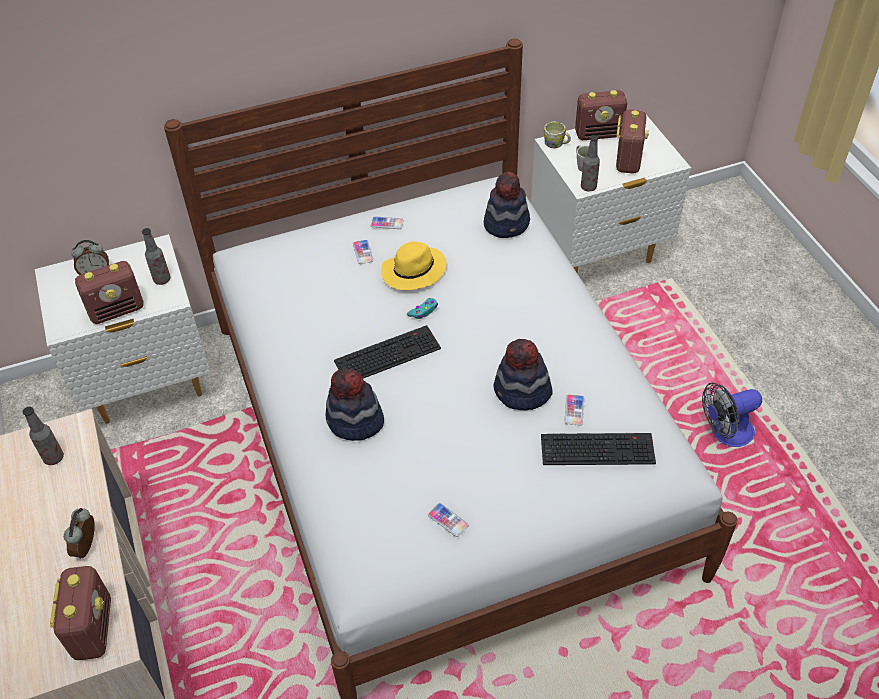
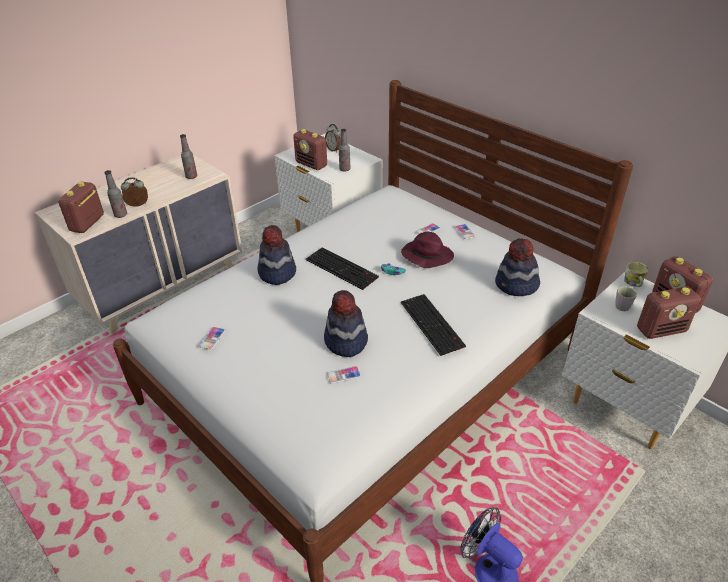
camera: 65 degrees right, 10 degrees down
(93, 628) = (87, 224): radio -> radio turned 135 degrees clockwise
(413, 272) = (426, 256): yellow hat -> purple hat
(588, 187) = (599, 315): bottle -> bottle (121, 215)
(598, 448) = (312, 400): keyboard -> keyboard (433, 324)

